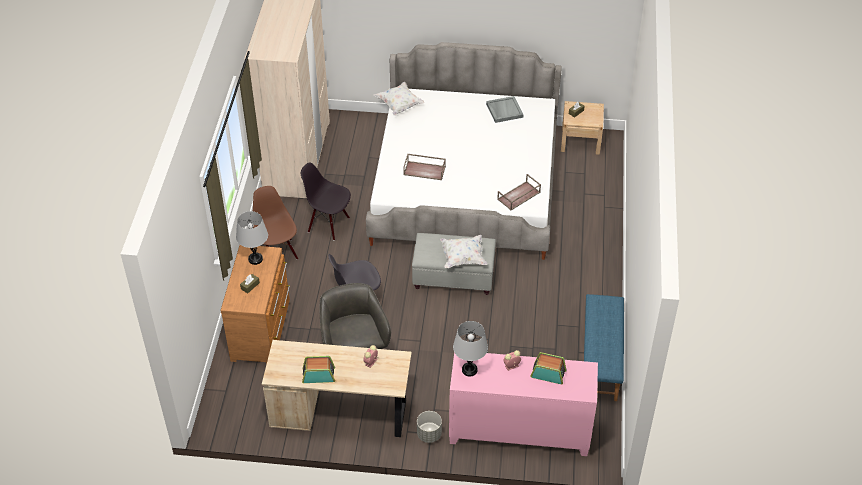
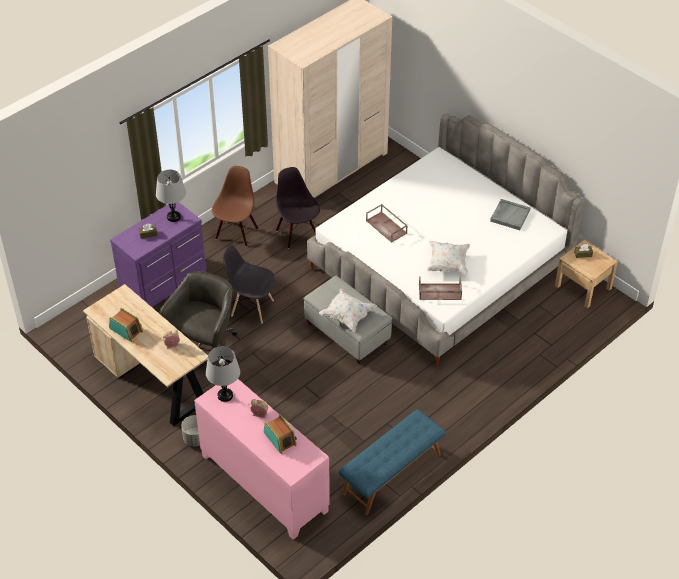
camera: 40 degrees right, 0 degrees up
(262, 329) = (165, 283): brown dresser -> purple dresser
(399, 105) = (426, 163): white pillow -> white pillow (447, 264)

